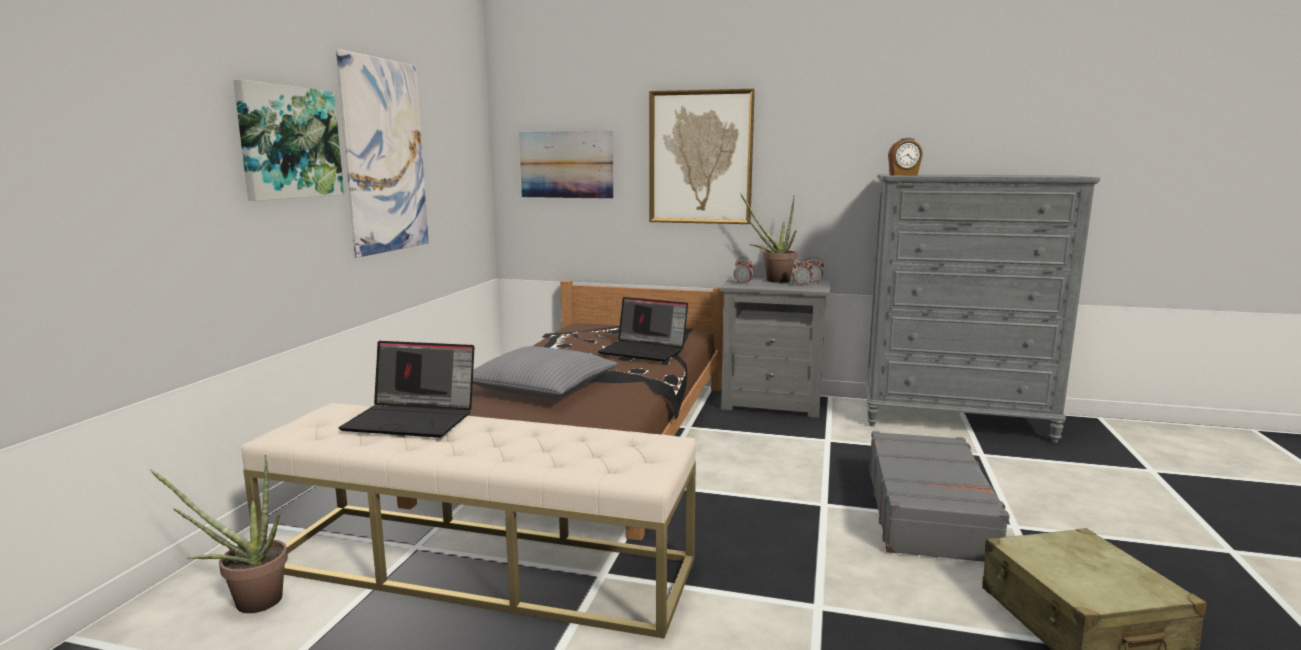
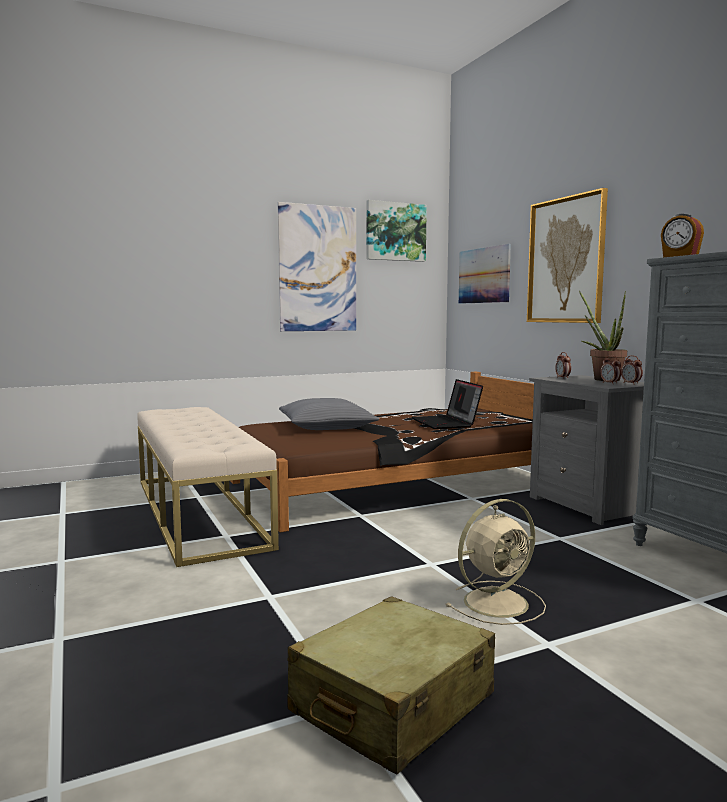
camera: 50 degrees right, 5 degrees down
(248, 603) = (113, 491): potted plant -> none
(289, 142) = (231, 258): picture -> picture (395, 232)
(413, 419) = (202, 416): laptop -> none
(929, 512) = (498, 602): grey suitcase -> beige fan

